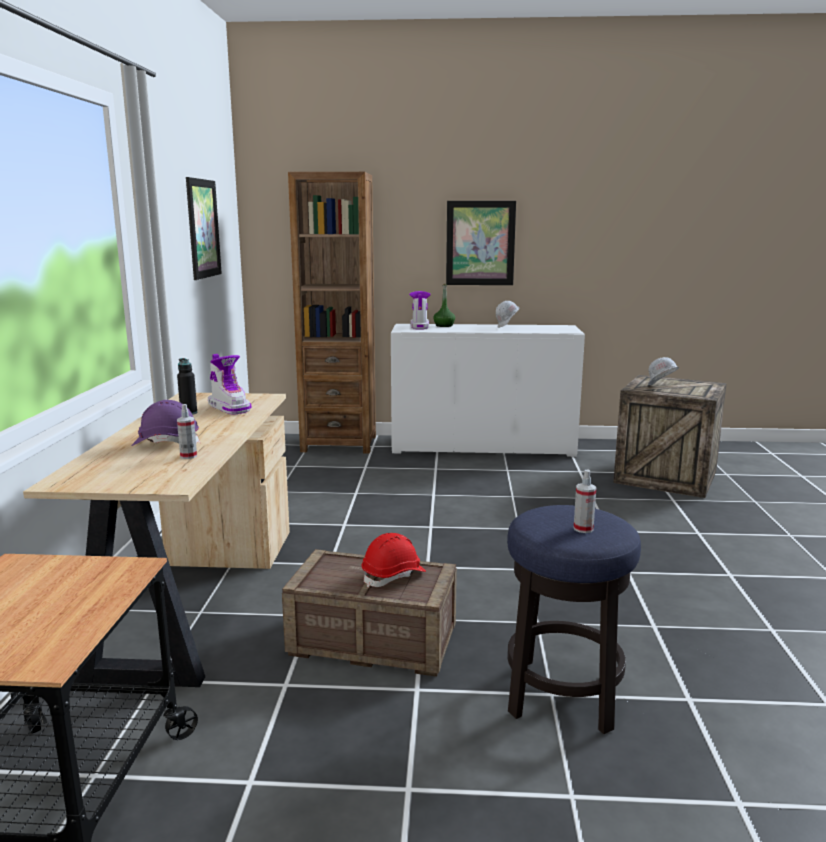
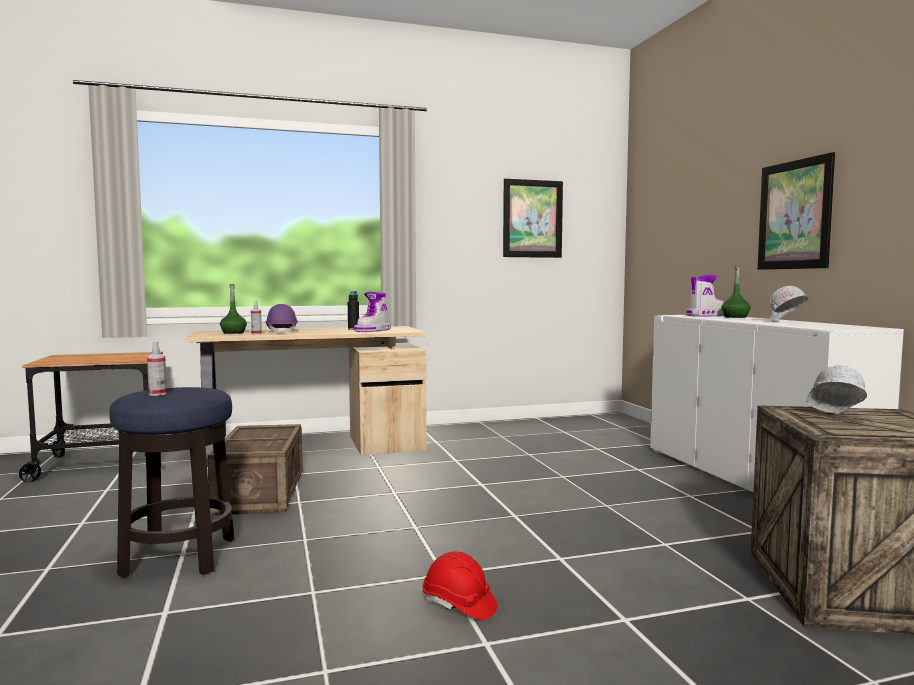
camera: 70 degrees right, 10 degrees down
(138, 467) = (233, 332): none -> green bottle
(339, 444) = (643, 434): brown bookcase -> none
(394, 576) = (259, 442): red hard hat -> red hard hat (459, 605)

